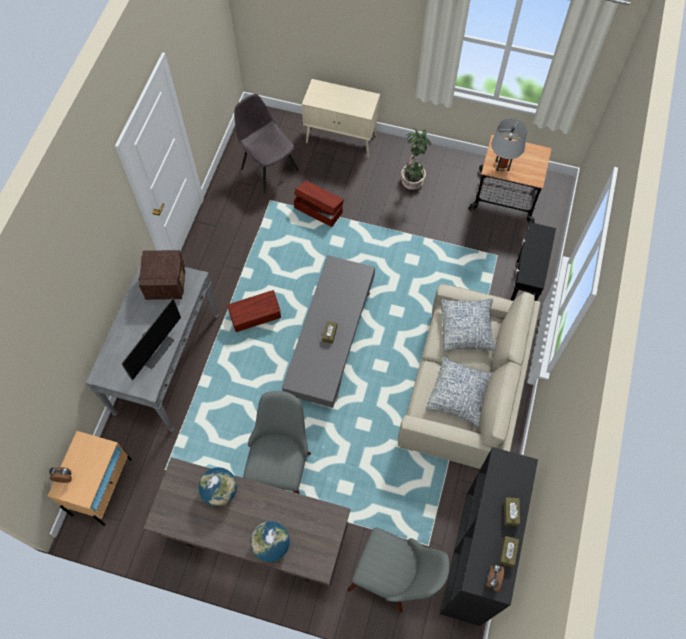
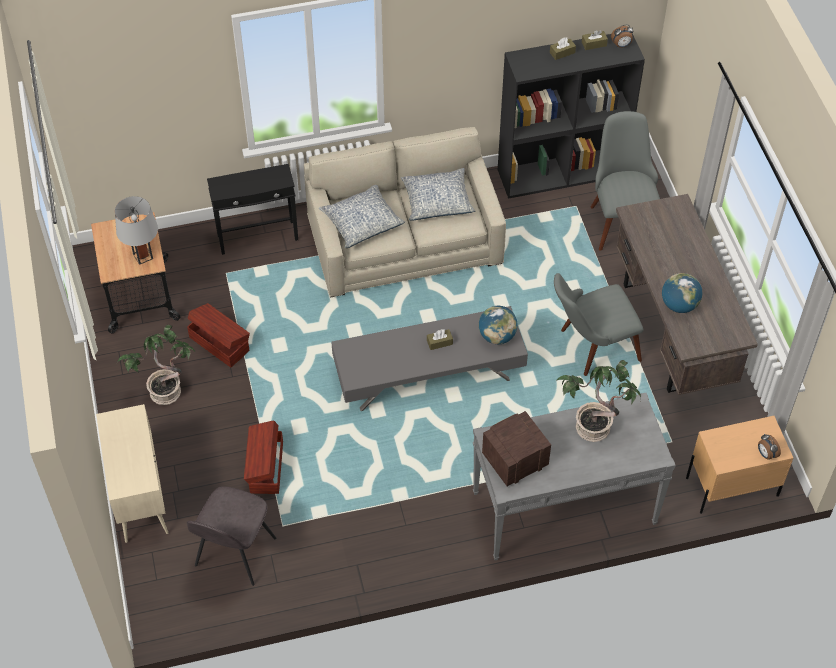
camera: 120 degrees left, 10 degrees down
(154, 348) = (594, 426): monitor -> potted plant
(256, 316) = (448, 455): brown storage box -> brown storage box (219, 343)
(271, 545) = (691, 245): globe -> globe (497, 336)

